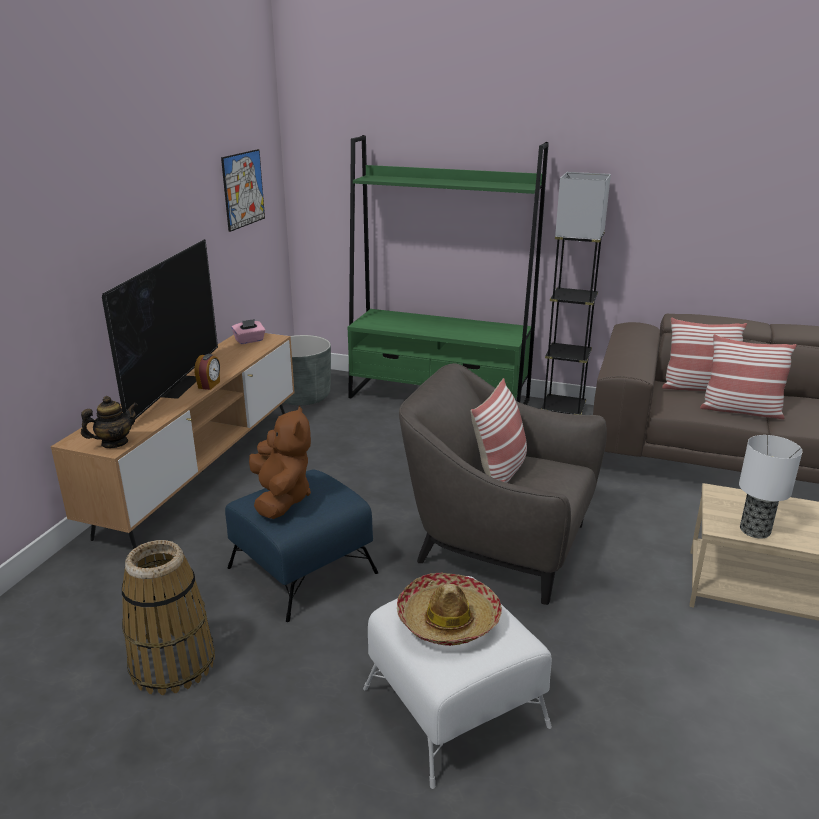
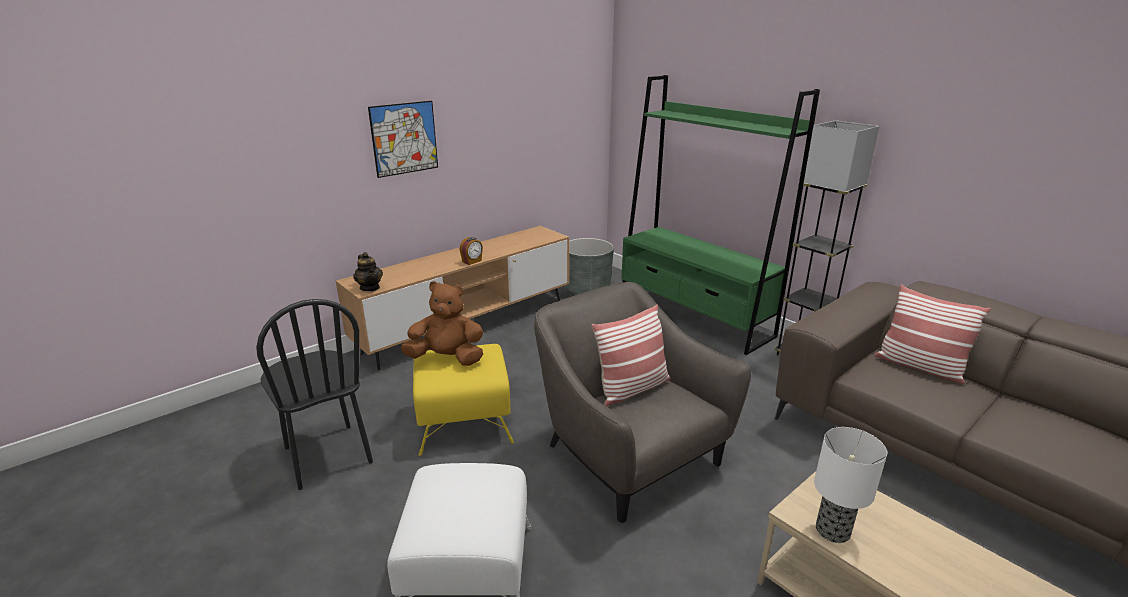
camera: 30 degrees right, 0 degrees up
(114, 443) = (370, 288): teapot -> teapot turned 60 degrees clockwise
(172, 664) = (327, 455): basket -> black chair
(176, 385) = (451, 257): television -> none
(243, 189) = (560, 113): picture -> picture (404, 138)
(249, 340) = (536, 234): pink tissue box -> none
(281, 498) = (447, 359): brown plush toy -> brown plush toy turned 105 degrees counterclockwise
(303, 570) = (465, 421): blue ottoman -> yellow ottoman
(448, 619) = (455, 495): hat -> none
(740, 410) = (947, 402): pillow -> none

